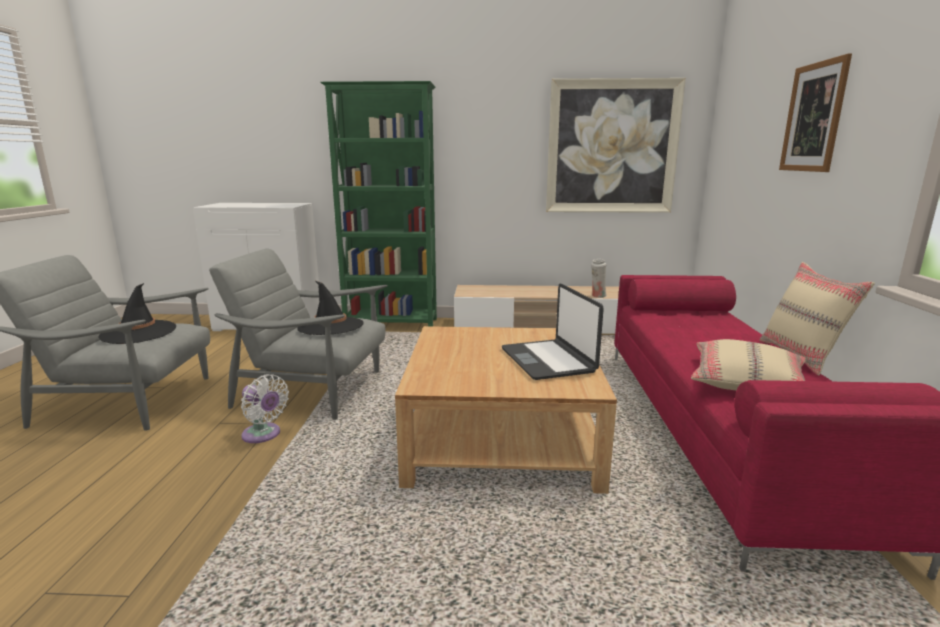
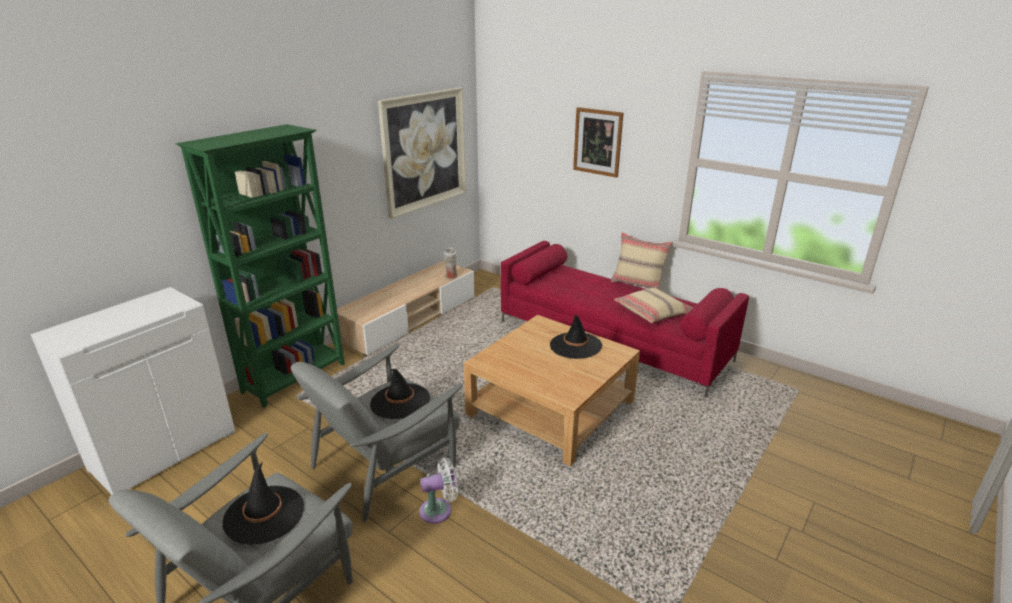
camera: 55 degrees left, 10 degrees up
(548, 360) = (575, 345): laptop -> black hat

